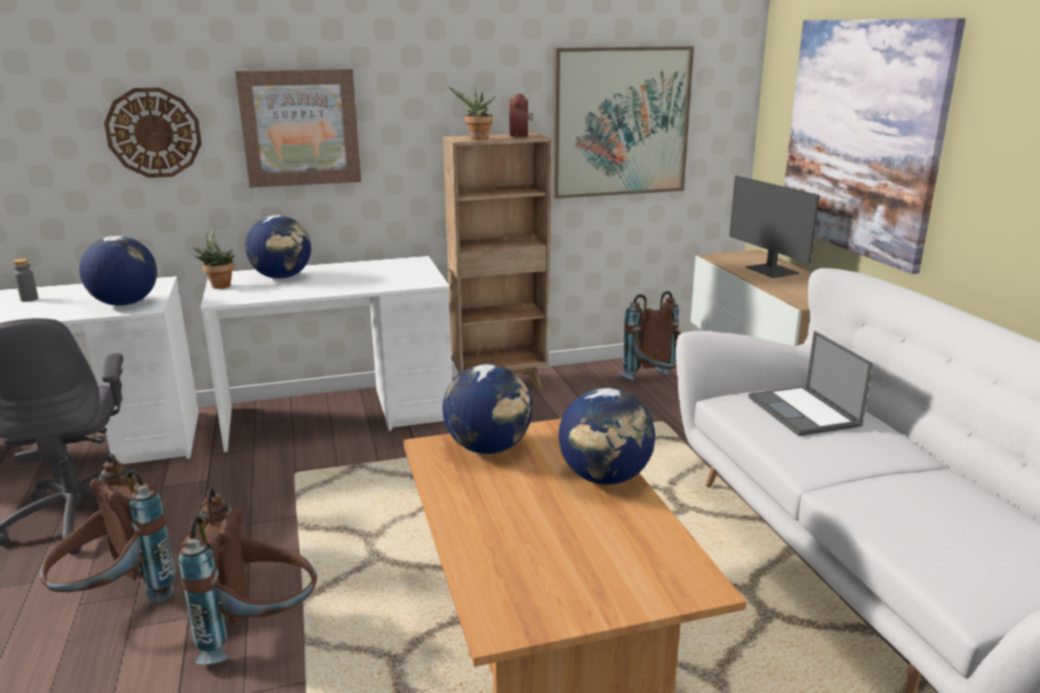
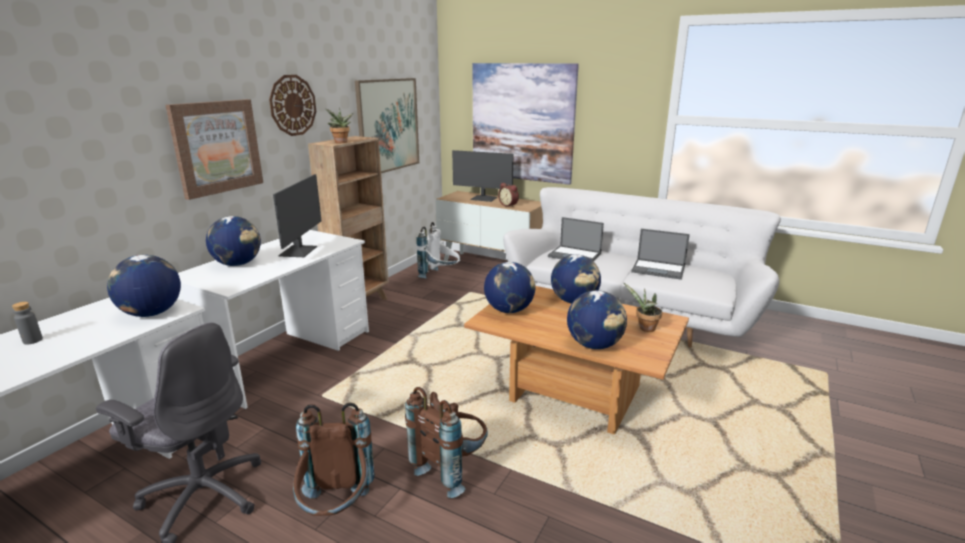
camera: 45 degrees left, 0 degrees up
(154, 133) = (102, 164): wall clock -> wall clock (292, 105)
(219, 285) = (201, 281): potted plant -> potted plant (644, 328)
(360, 279) = (299, 251): none -> monitor
(483, 554) = (594, 345): none -> globe
(521, 136) = (358, 138): alarm clock -> alarm clock (509, 205)
(658, 384) = (440, 276): brown backpack -> white backpack
(927, 498) = (659, 269): none -> laptop

